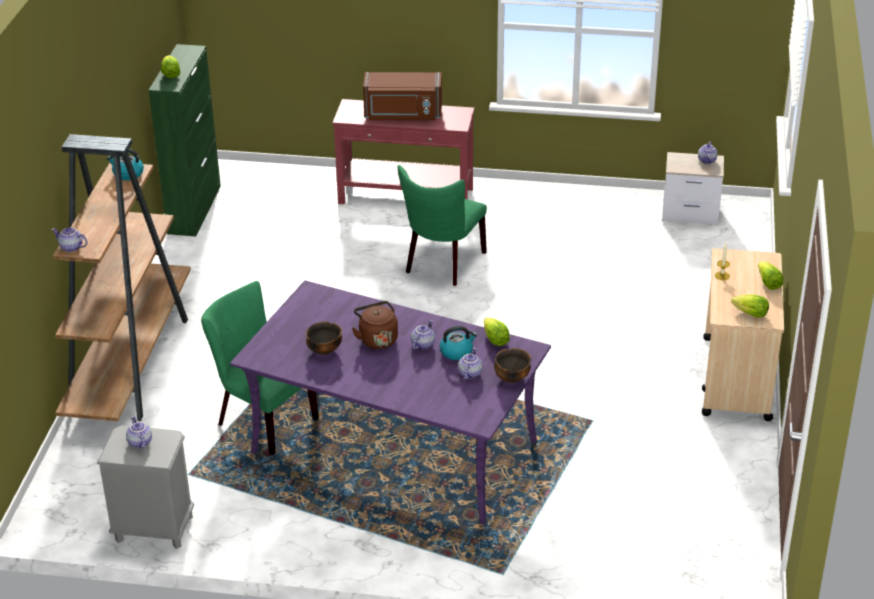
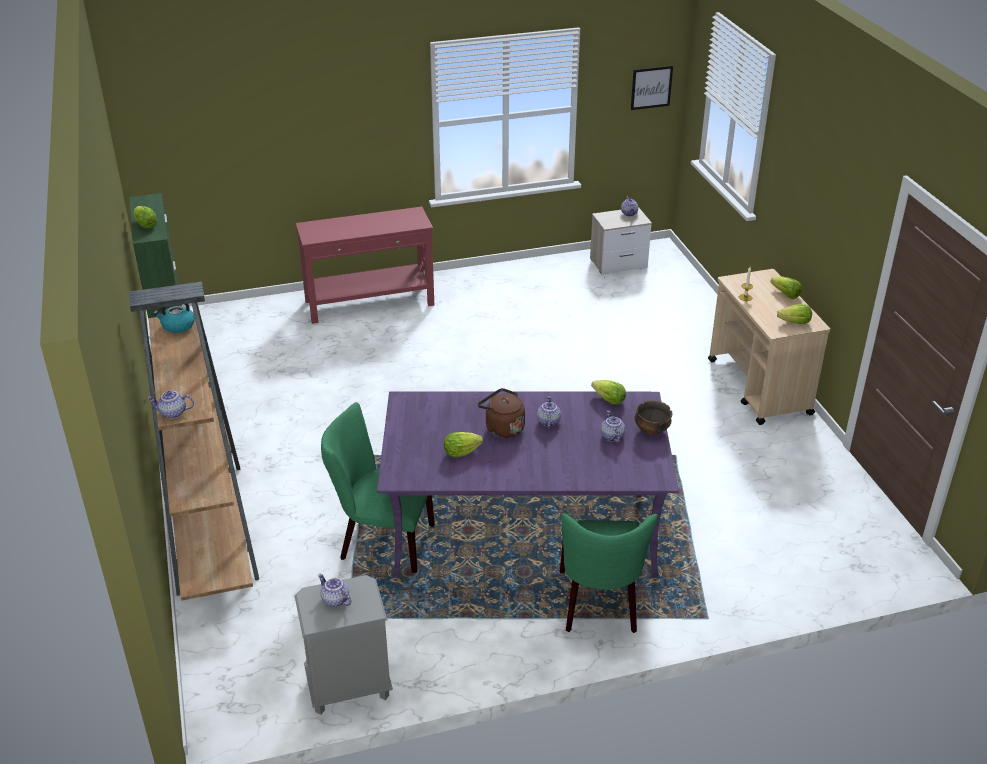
camera: 25 degrees left, 0 degrees up
(324, 350) = (461, 452): bowl -> lettuce
(403, 115) = (363, 225): brown microwave -> none
(442, 264) = (446, 354): green chair -> green chair (599, 606)
(457, 352) = (584, 420): kettle -> none
(750, 26) = (651, 87): none -> picture

